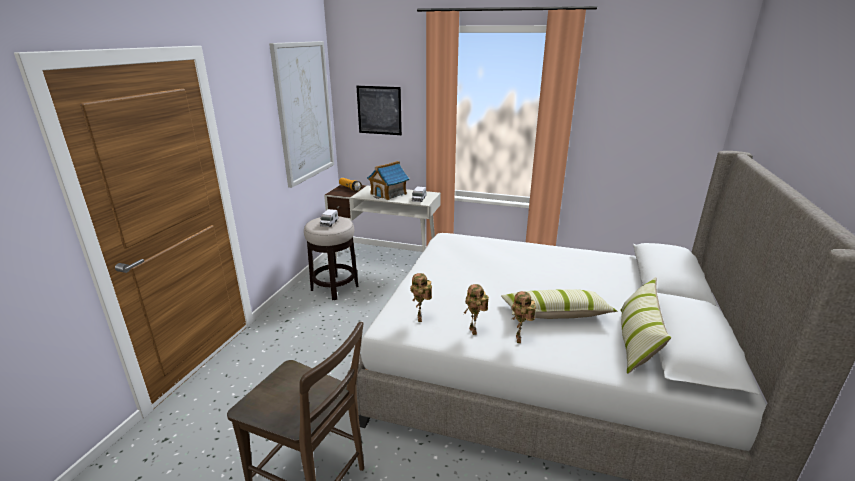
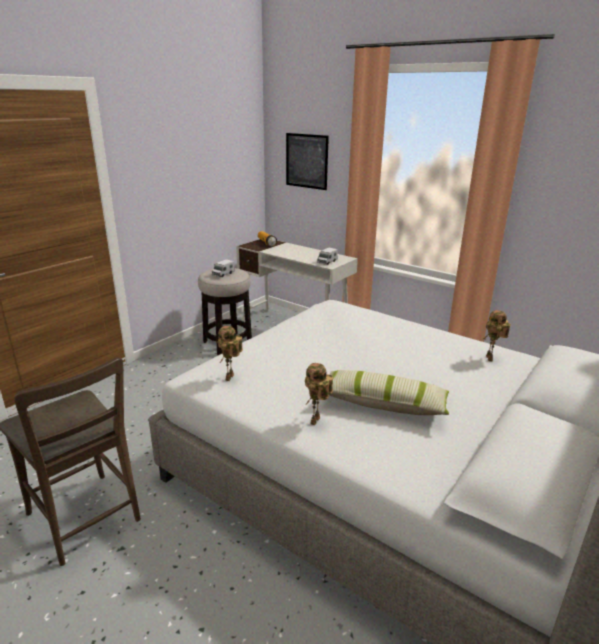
camera: 20 degrees right, 0 degrees up
(304, 112) = (222, 157): picture -> none
(388, 194) = (300, 253): toy house -> none
(474, 331) = (274, 402): toy robot -> toy robot (490, 359)
(636, 341) = (460, 456): pillow -> none

